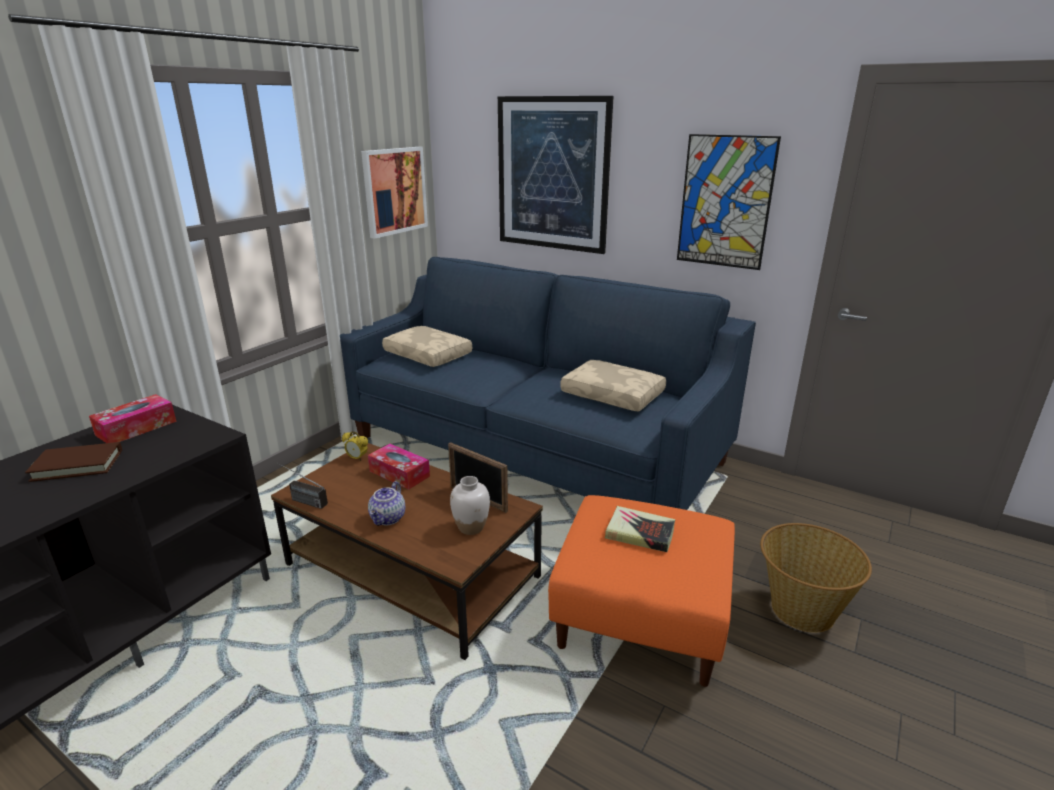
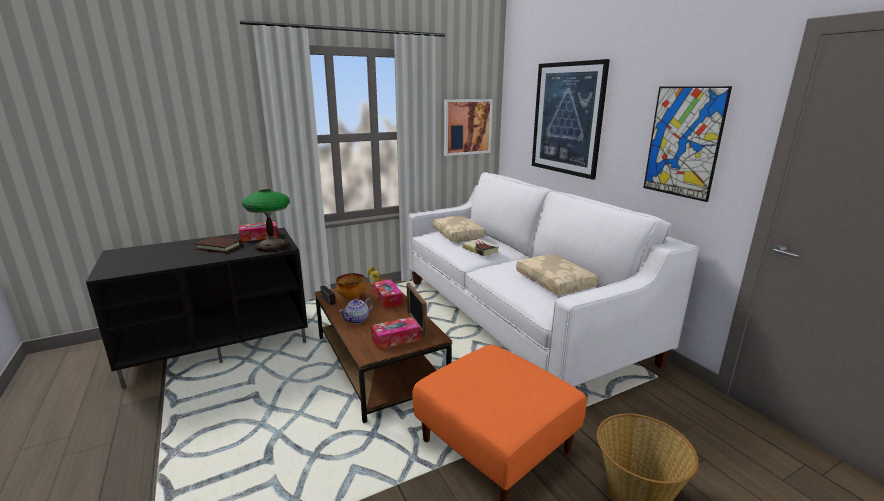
camera: 30 degrees right, 5 degrees down
(186, 439) = (272, 246): none -> table lamp
(344, 487) = (352, 298): none -> bowl
(471, 528) = (396, 339): white vase -> tissue box
(536, 450) = (517, 317): blue sofa -> white sofa
(640, 533) = (498, 376): book -> book (480, 250)

